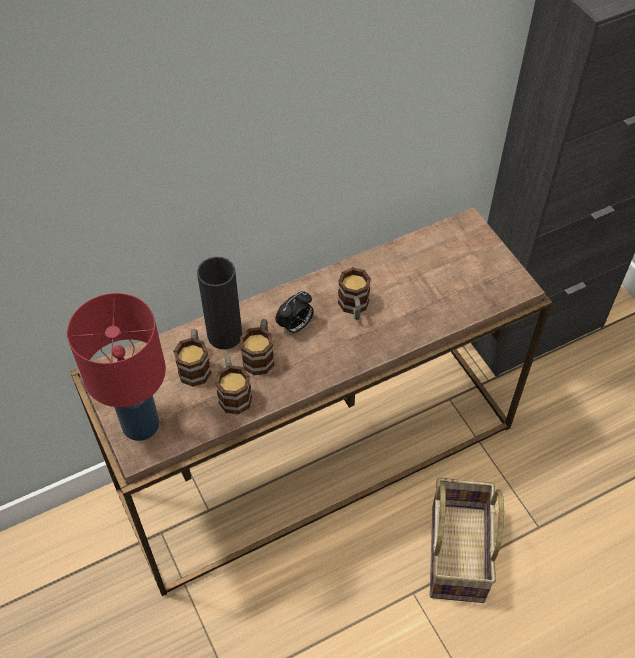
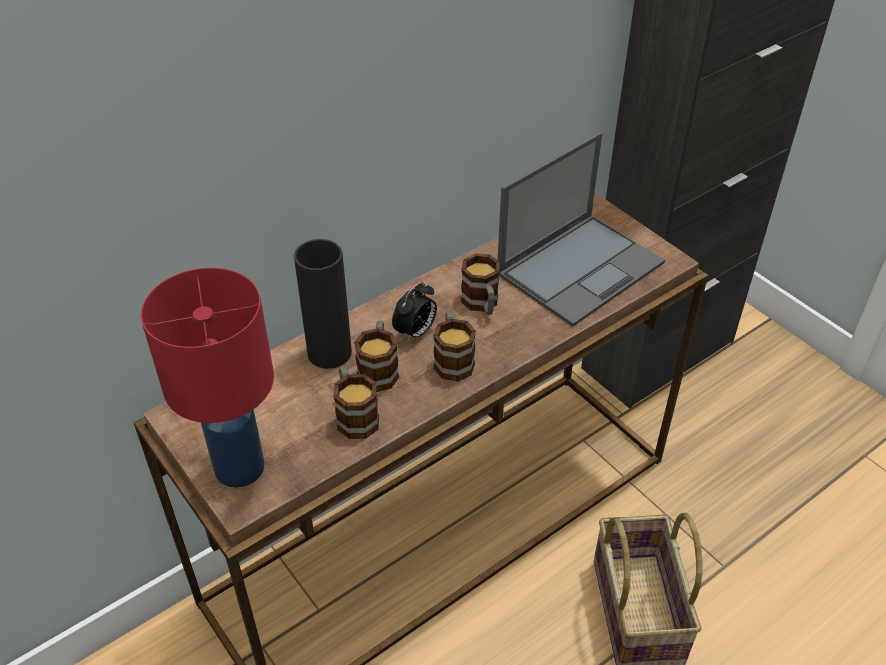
camera: 10 degrees left, 10 degrees down
(195, 366) = (299, 391): mug -> mug (452, 359)
(444, 283) = (581, 267): none -> laptop

